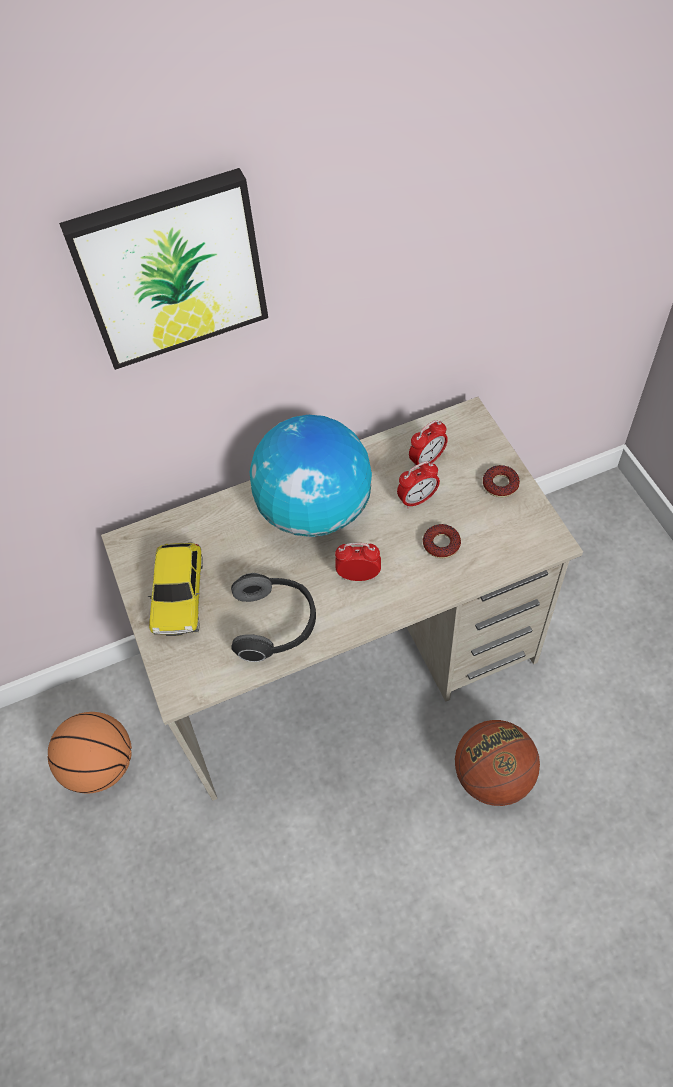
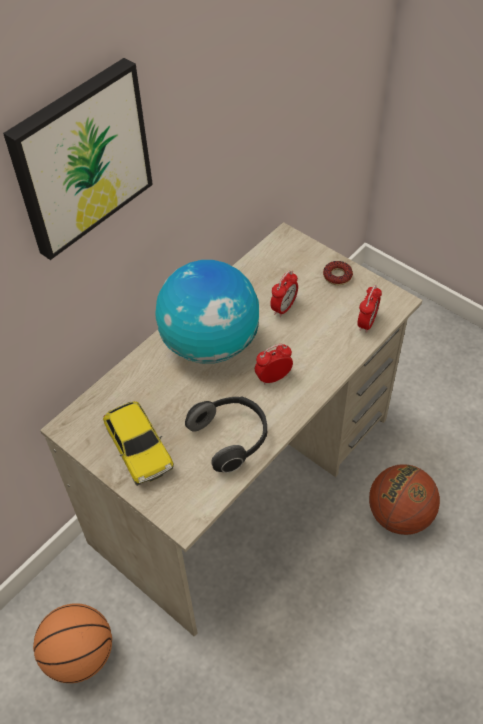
camera: 30 degrees left, 5 degrees down
(427, 460) = (274, 278): alarm clock -> alarm clock (367, 323)
(441, 544) = (321, 332): donut -> none

